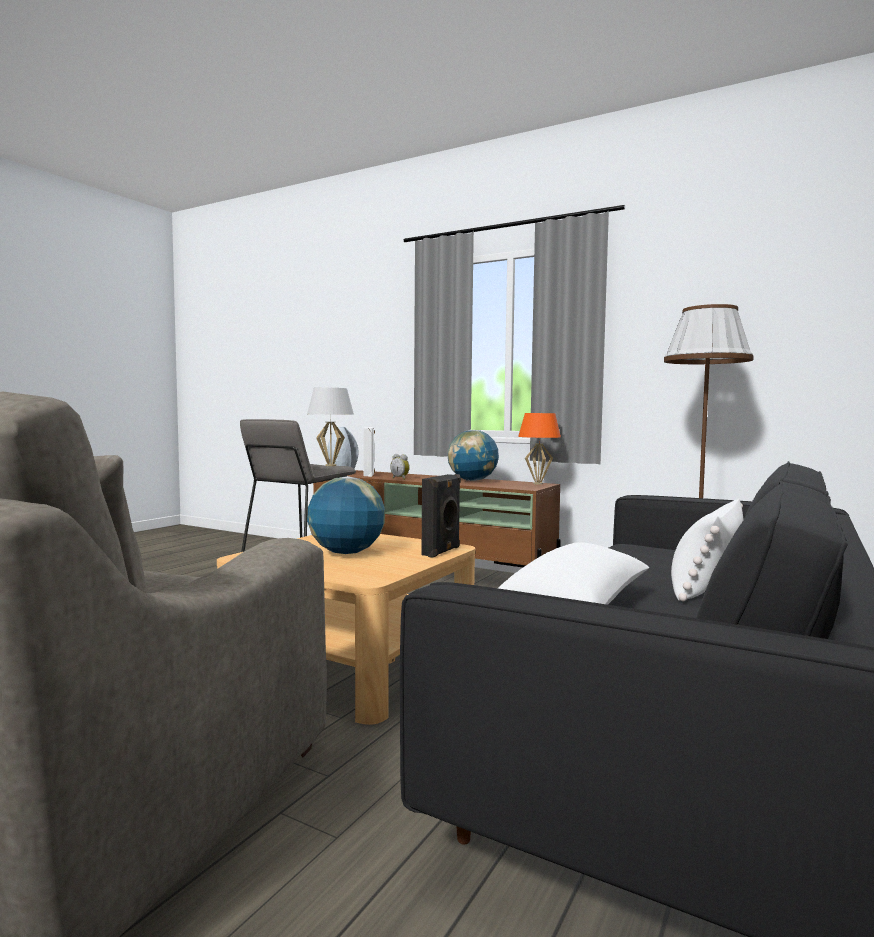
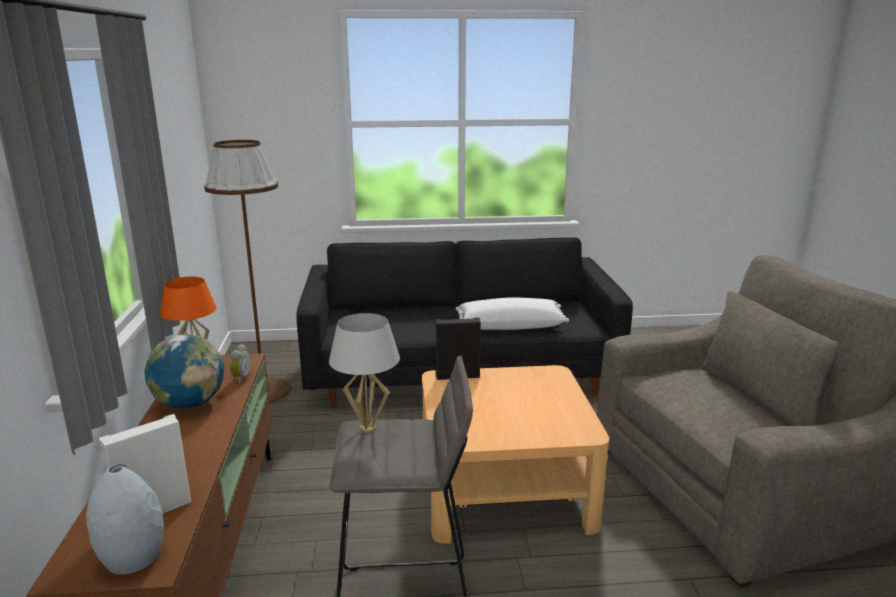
camera: 125 degrees left, 15 degrees up
(346, 553) = (513, 403): globe -> none
(400, 479) = (205, 457): alarm clock -> alarm clock (240, 378)
(707, 581) = (409, 313): white pillow -> none

